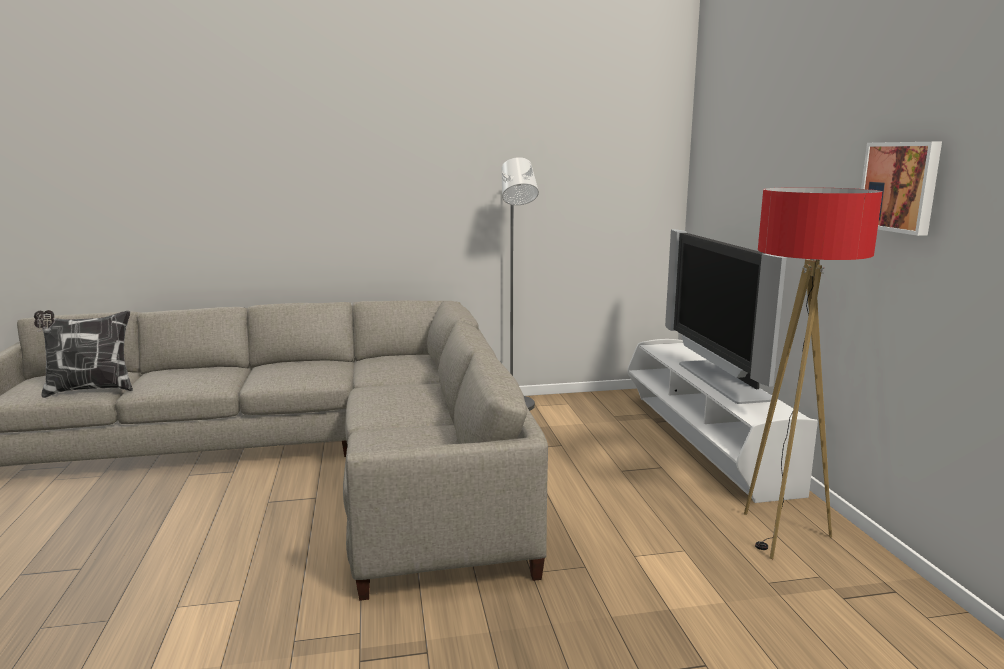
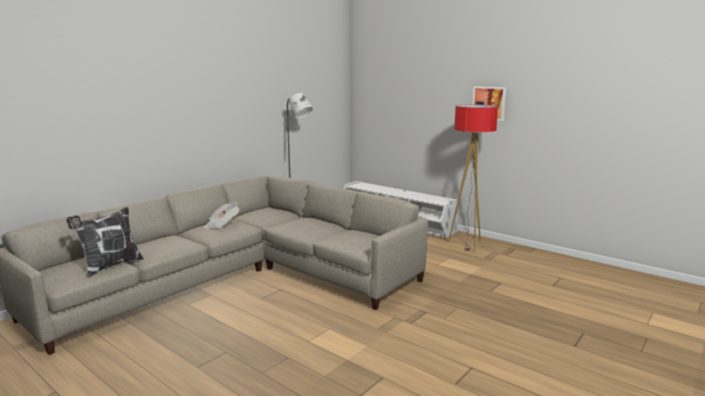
camera: 40 degrees left, 0 degrees up
(306, 366) = (222, 225): none -> newspaper
(721, 381) = (404, 193): television -> none

